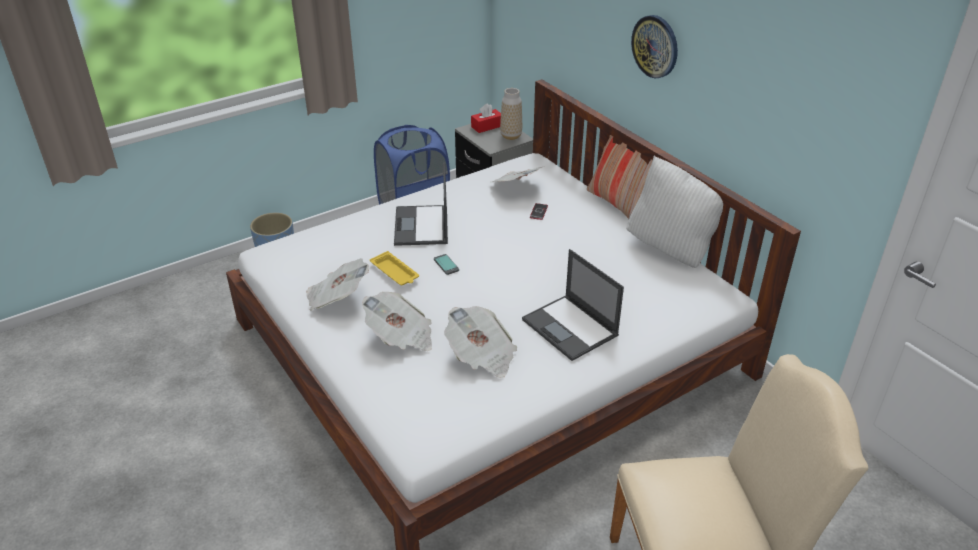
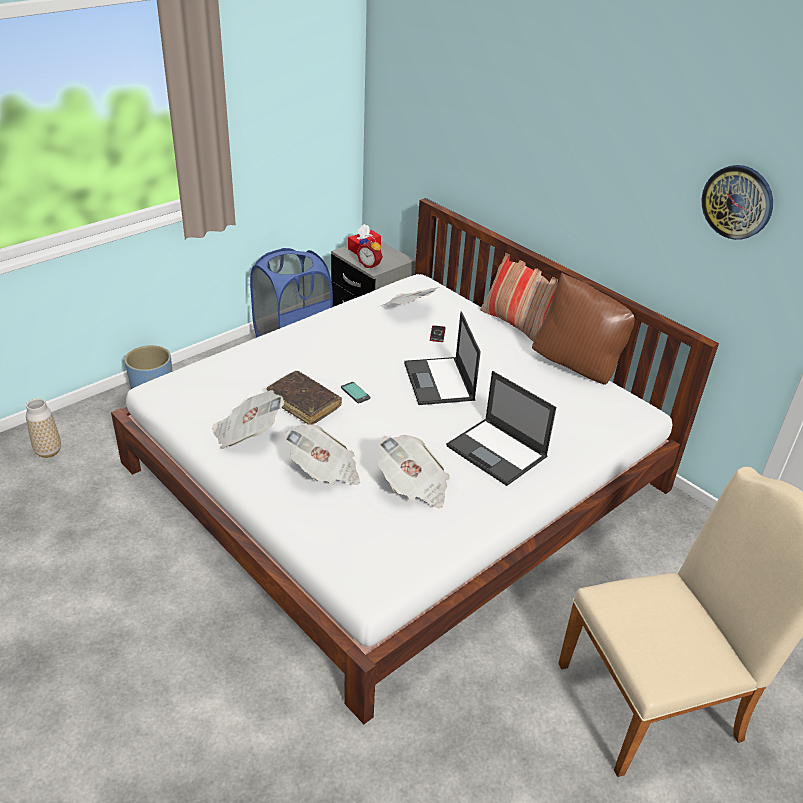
camera: 10 degrees left, 0 degrees up
(395, 272) = (304, 403): yellow tray -> brown book
(421, 226) = (320, 354): laptop -> laptop (439, 382)
(489, 143) = (370, 265): none -> alarm clock
(511, 136) = (391, 257): vase -> vase (48, 451)
(655, 46) = (558, 162): wall clock -> wall clock (737, 202)
(672, 249) = (578, 367): white pillow -> brown pillow

